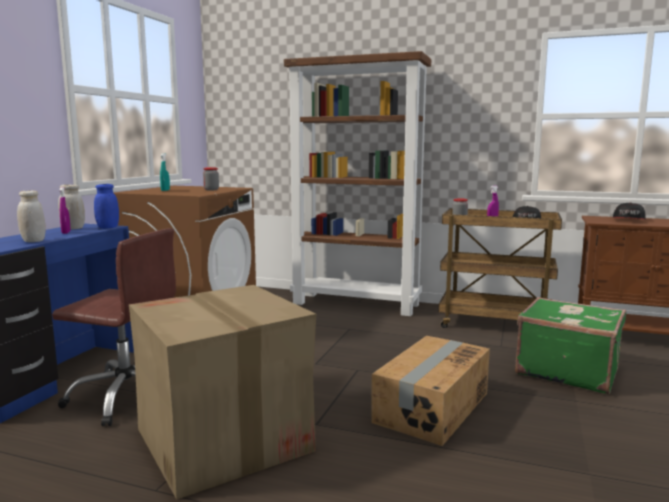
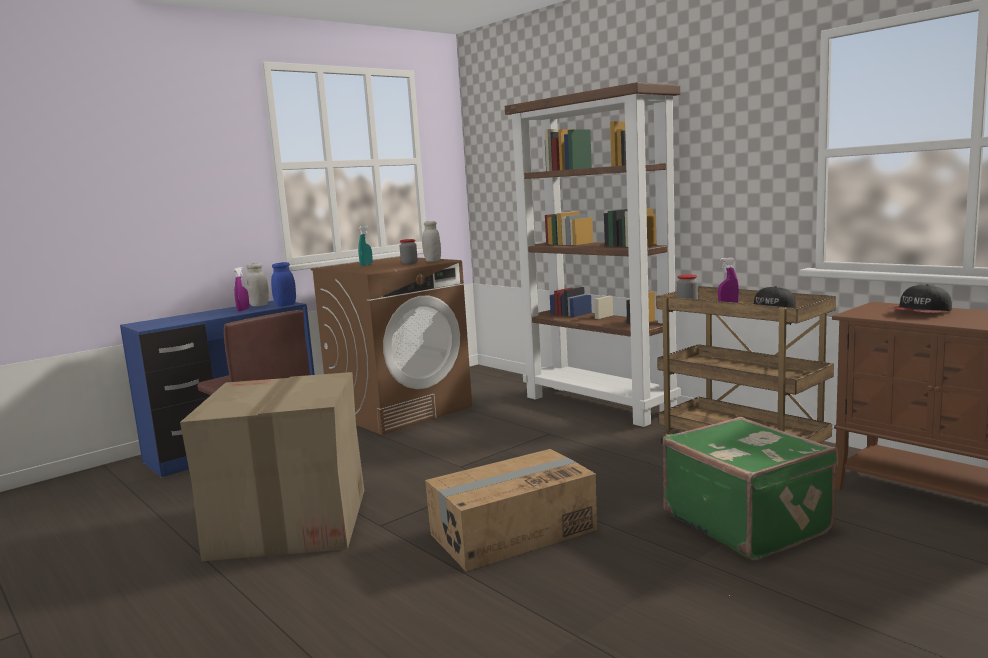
camera: 30 degrees right, 0 degrees up
(33, 241) = (201, 318): white jar -> white jar (432, 261)

